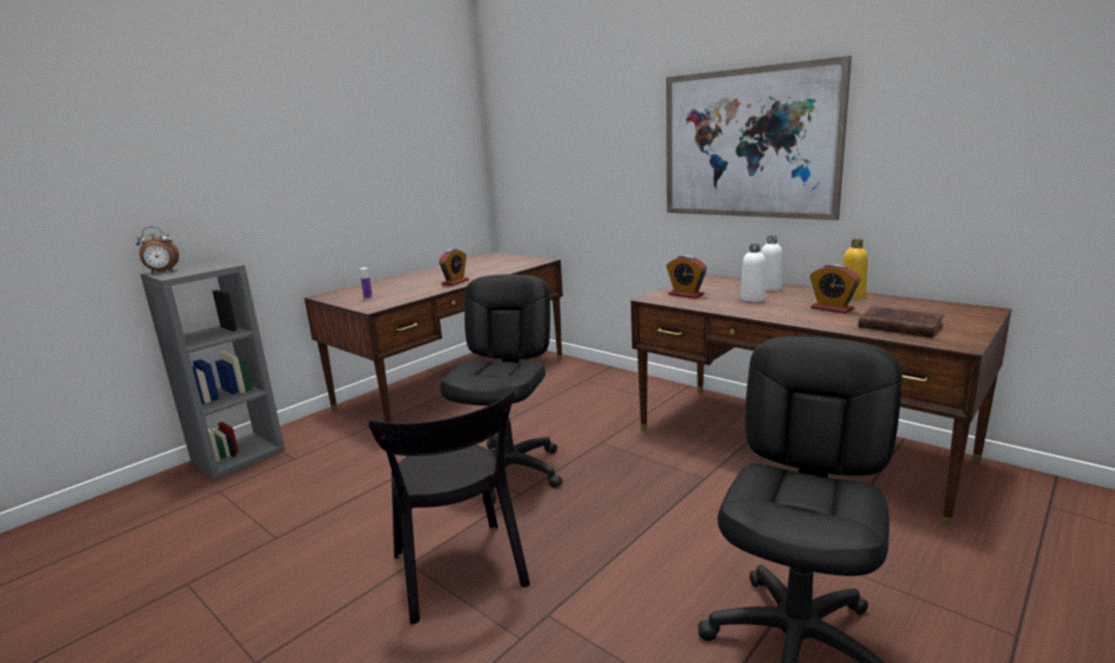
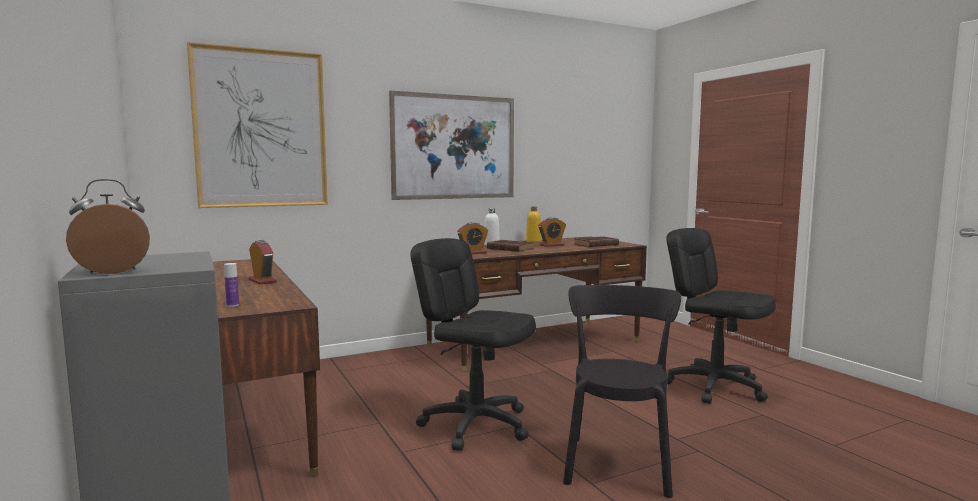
camera: 70 degrees left, 10 degrees down
(162, 272) = (113, 271): alarm clock -> alarm clock turned 120 degrees counterclockwise
(460, 574) = (618, 462): black chair -> black chair turned 75 degrees counterclockwise
(559, 136) = (261, 129): none -> picture
(752, 299) = (509, 248): white bottle -> brown book

